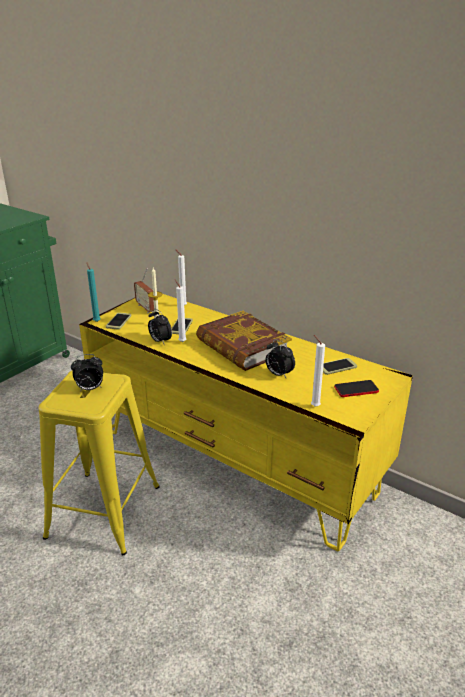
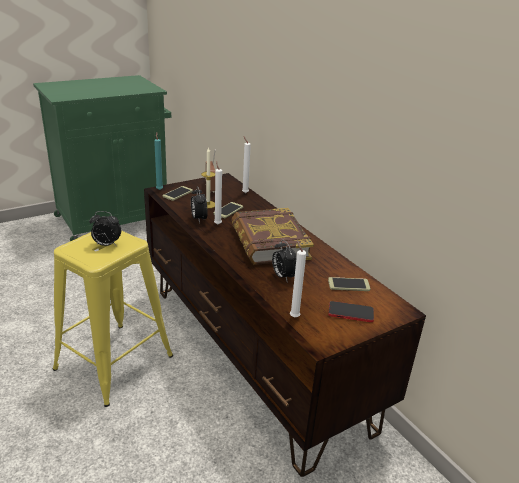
camera: 20 degrees right, 0 degrees up
(233, 460) = (253, 354): yellow tv stand -> brown tv stand

